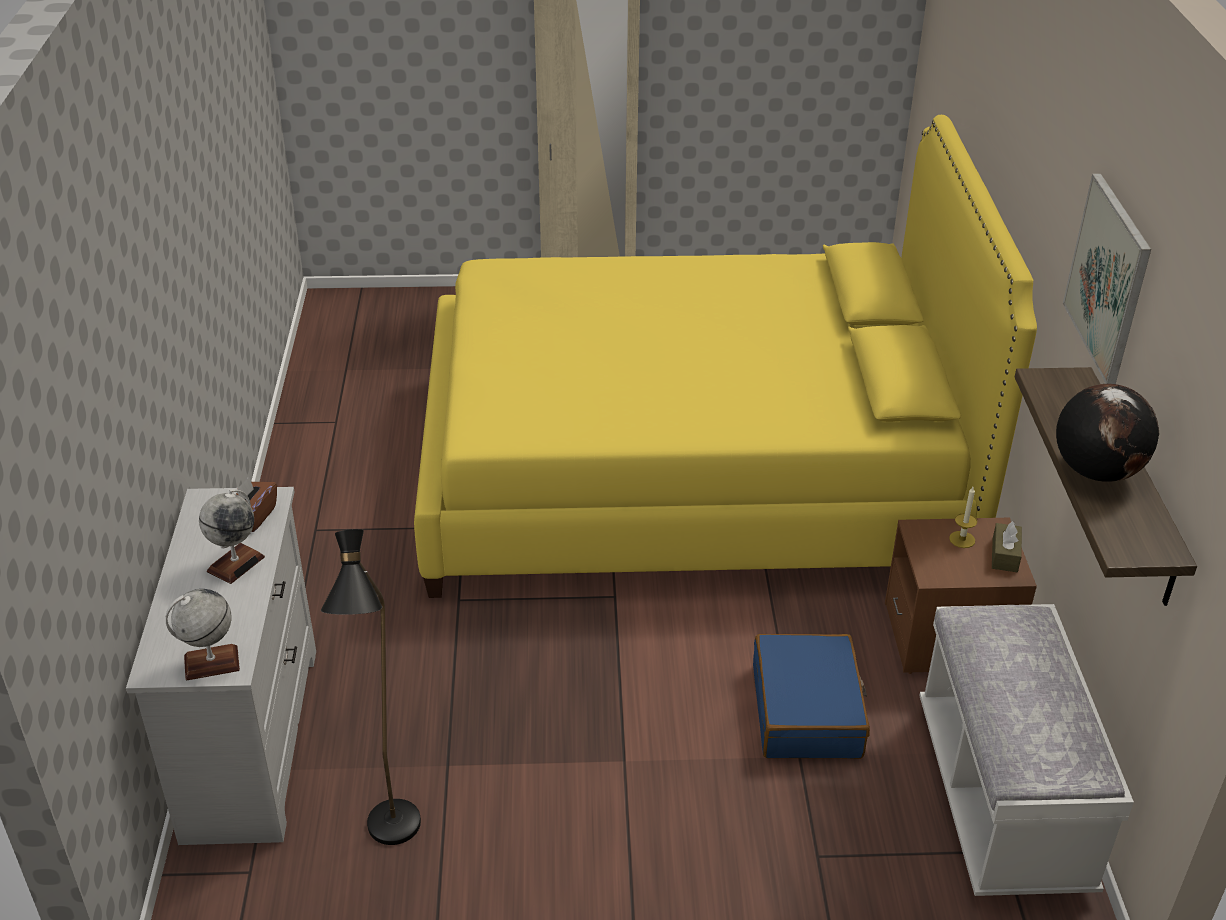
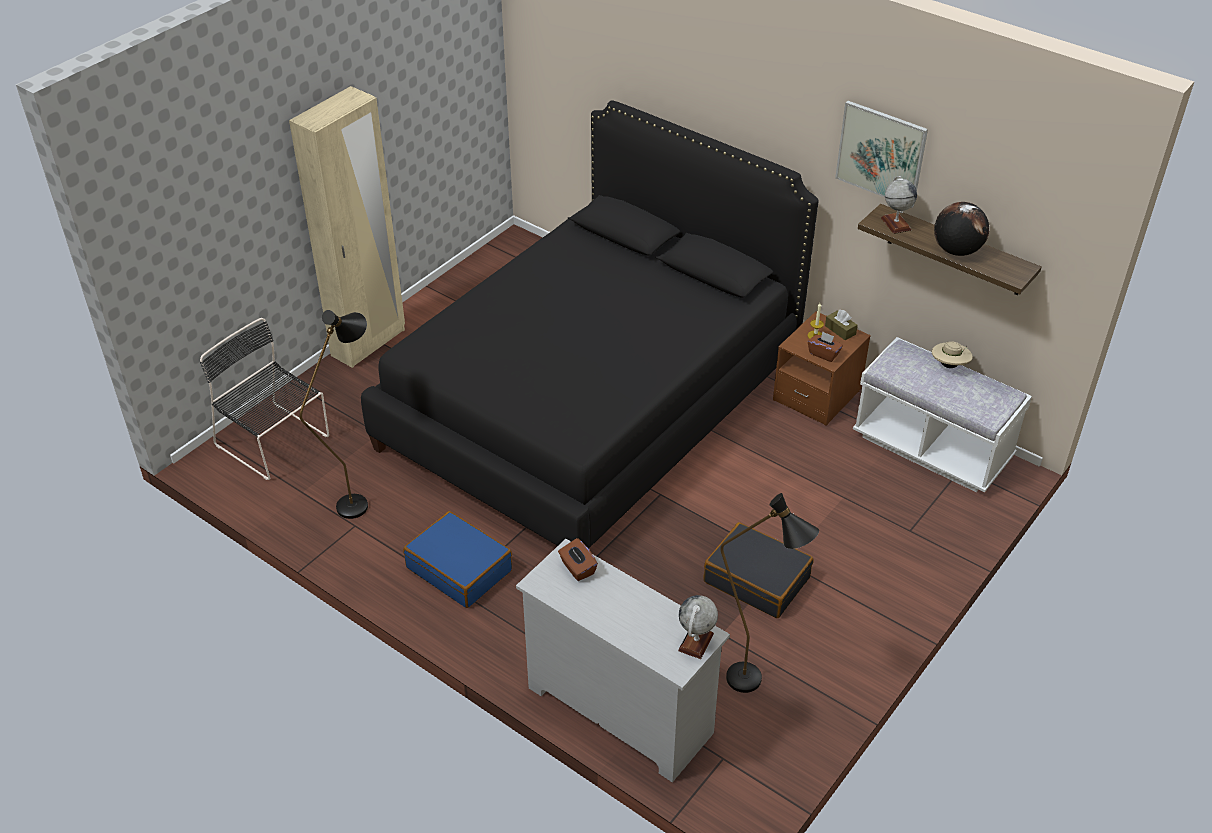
camera: 50 degrees left, 5 degrees up
(236, 564) = (615, 594): globe -> globe (895, 224)
(373, 406) = (361, 500): none -> black floor lamp
(391, 321) = (274, 442): none -> black chair
(567, 750) = (757, 579): none -> black suitcase
(690, 473) = (592, 404): yellow bed -> black bed
(807, 711) = (817, 475): blue suitcase -> blue suitcase (459, 569)
(939, 563) = (824, 354): none -> brown tissue box
(1062, 678) = (949, 365): none -> beige hat

